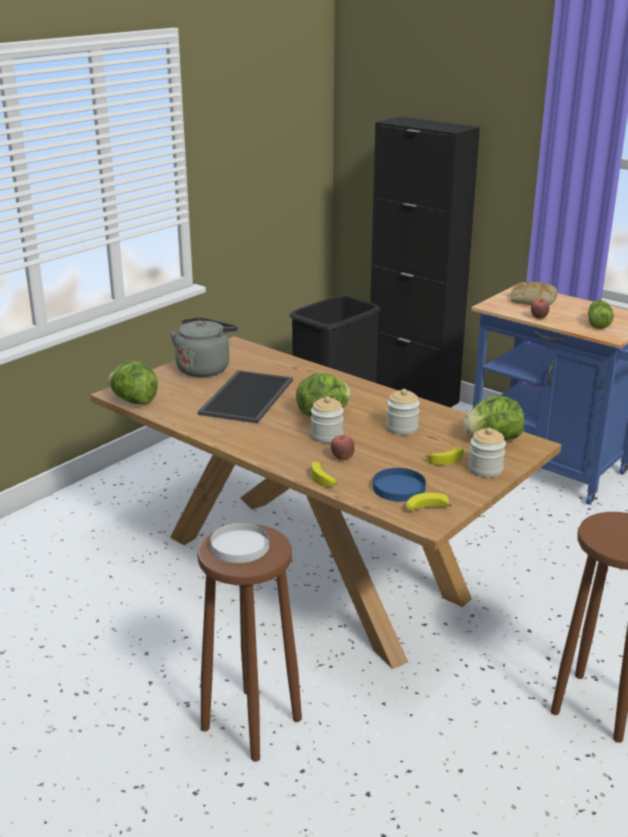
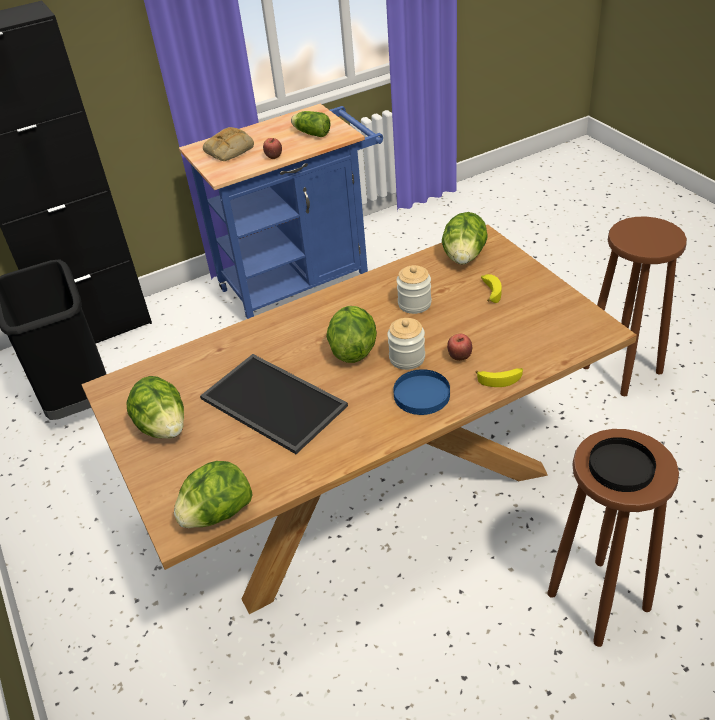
camera: 65 degrees left, 15 degrees up
(205, 368) = (163, 427): grey kettle -> lettuce
(239, 546) = (621, 467): white plate -> black plate
(398, 487) = (533, 333): blue plate -> blue plate (421, 394)
(425, 509) = (579, 326): banana -> none
(485, 469) = (518, 275): jar -> none

